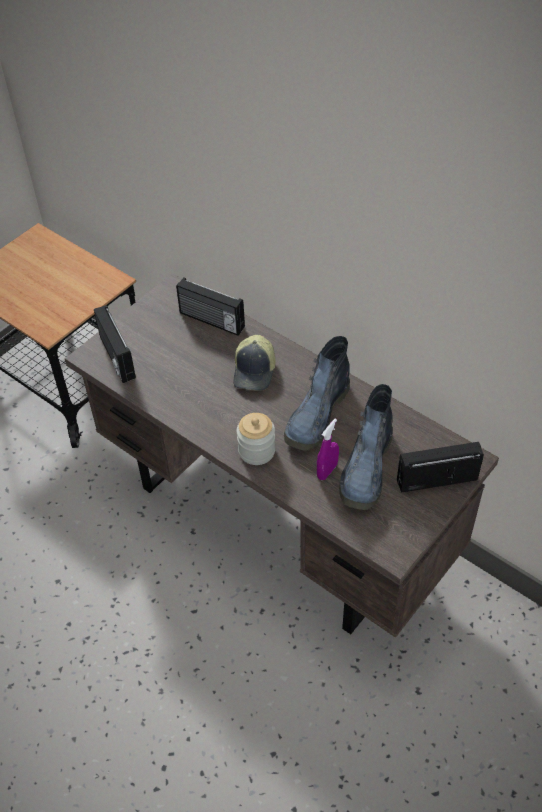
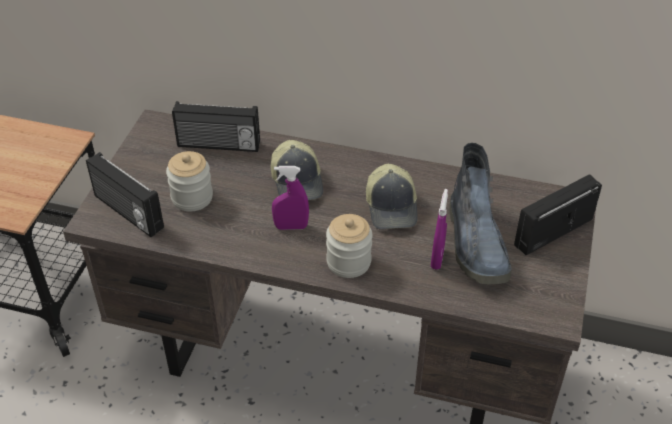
camera: 25 degrees left, 5 degrees down
(168, 359) = (192, 197): none -> jar
(229, 407) = (291, 226): none -> purple spray bottle
(317, 416) = (392, 207): boot -> cap

